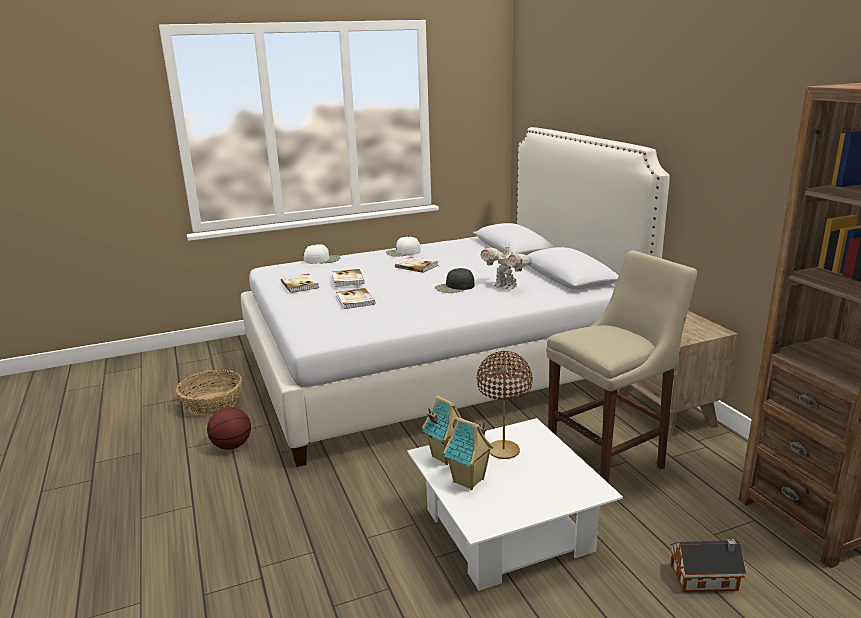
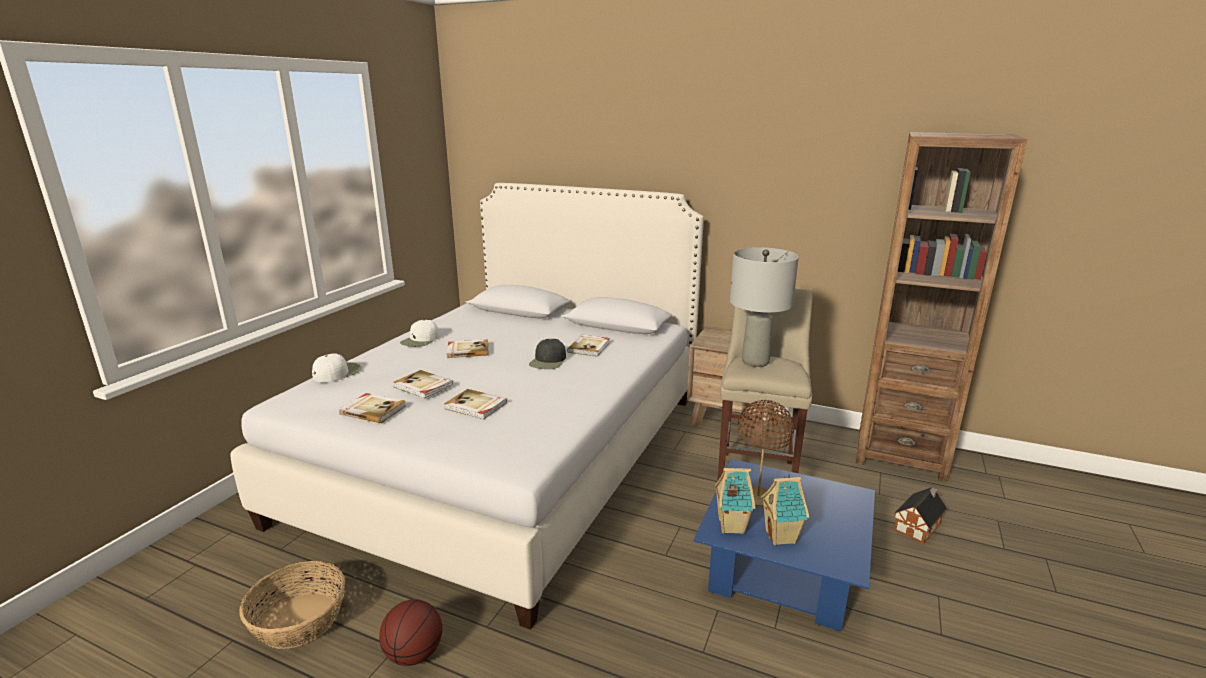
camera: 45 degrees left, 0 degrees up
(505, 286) = (589, 347): toy robot -> book
(507, 530) = (782, 569): white coffee table -> blue coffee table
(601, 331) = (755, 361): none -> grey table lamp

